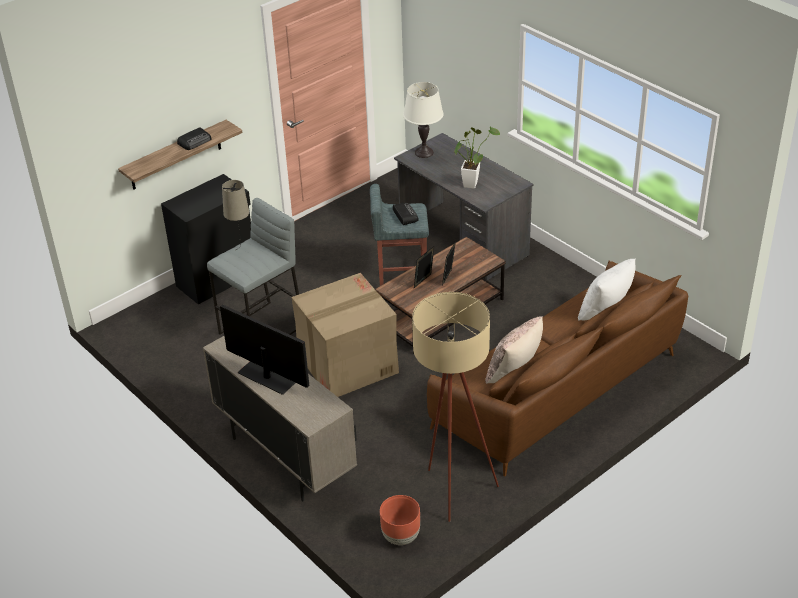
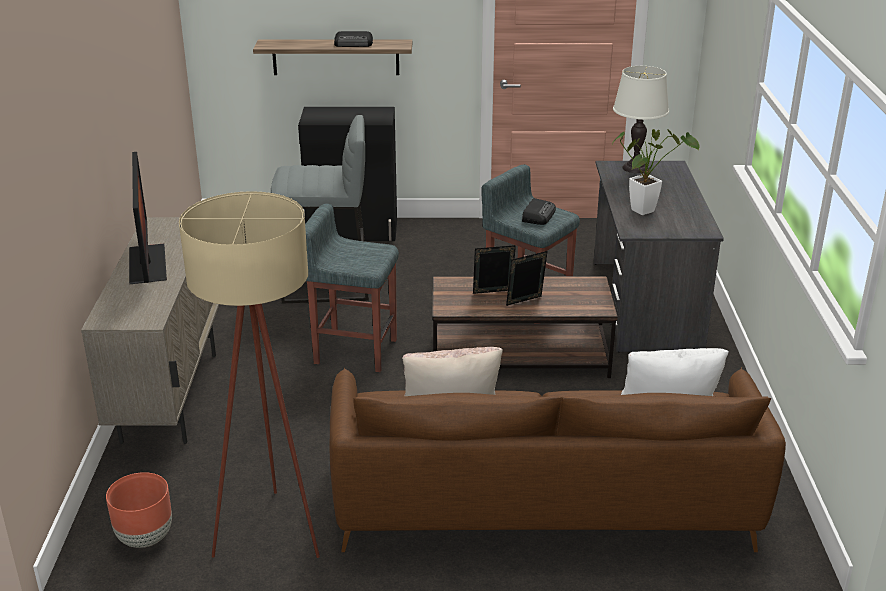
camera: 40 degrees right, 10 degrees down
(241, 250) = (315, 167): beige table lamp -> none
(347, 364) = (354, 351): cardboard box -> grey stool

